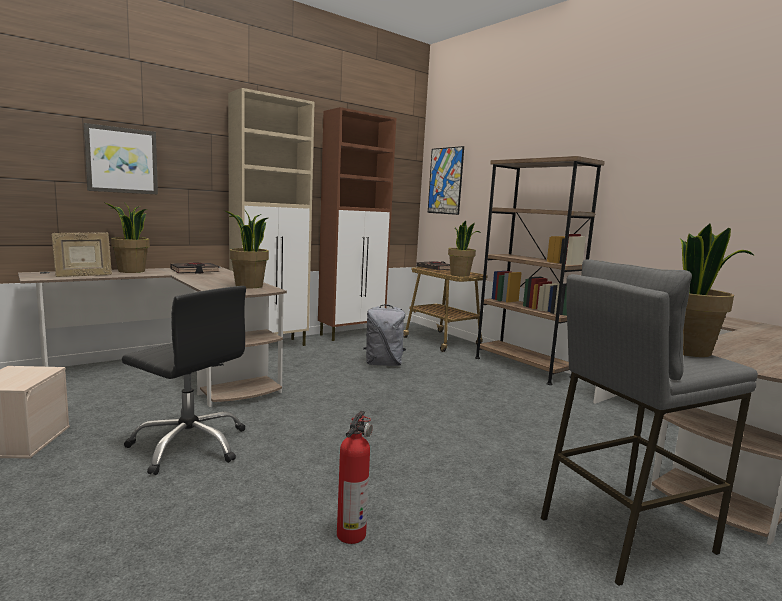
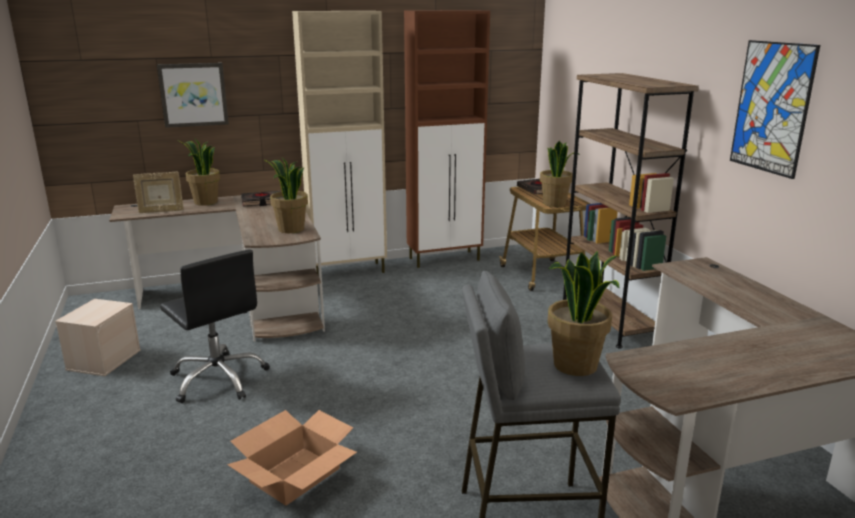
camera: 20 degrees right, 10 degrees up
(352, 532) = (295, 475): fire extinguisher -> cardboard box
(383, 364) = (449, 303): grey backpack -> none
(445, 181) = (561, 79): picture -> picture (772, 107)

